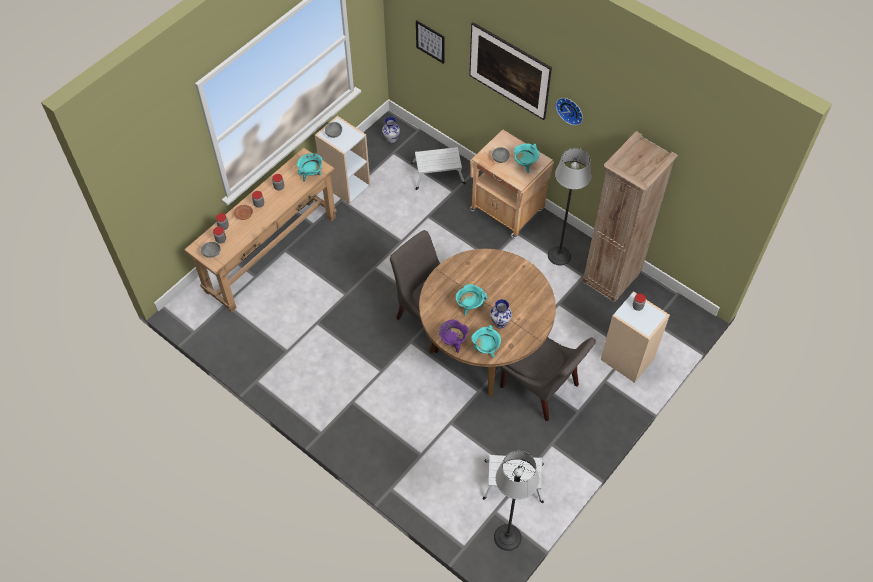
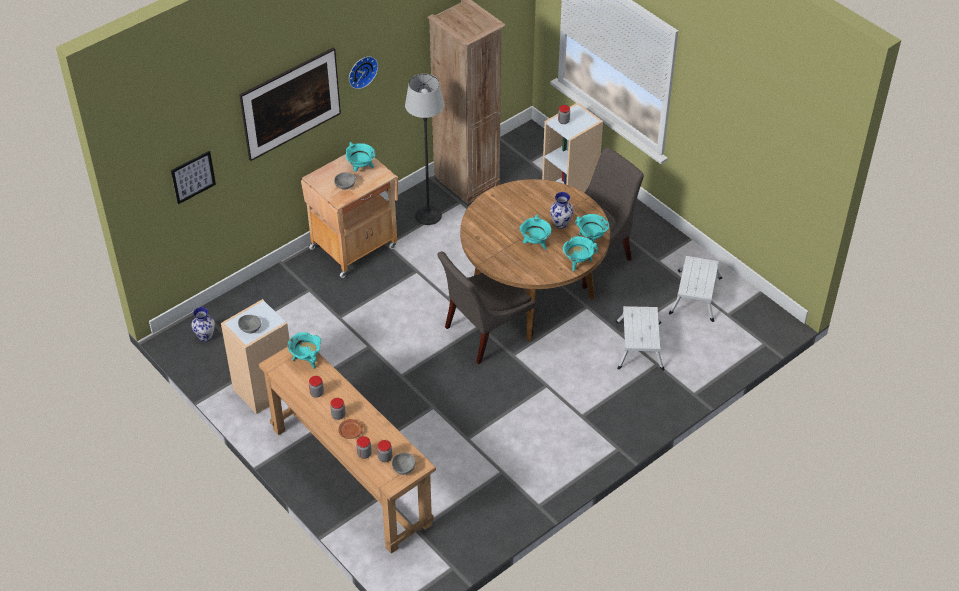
camera: 80 degrees left, 10 degrees down
(437, 173) = (276, 300): white step ladder -> white step ladder (639, 345)
(453, 342) = (578, 262): purple cooking pot -> turquoise cooking pot
(507, 537) = (756, 309): floor lamp -> none

